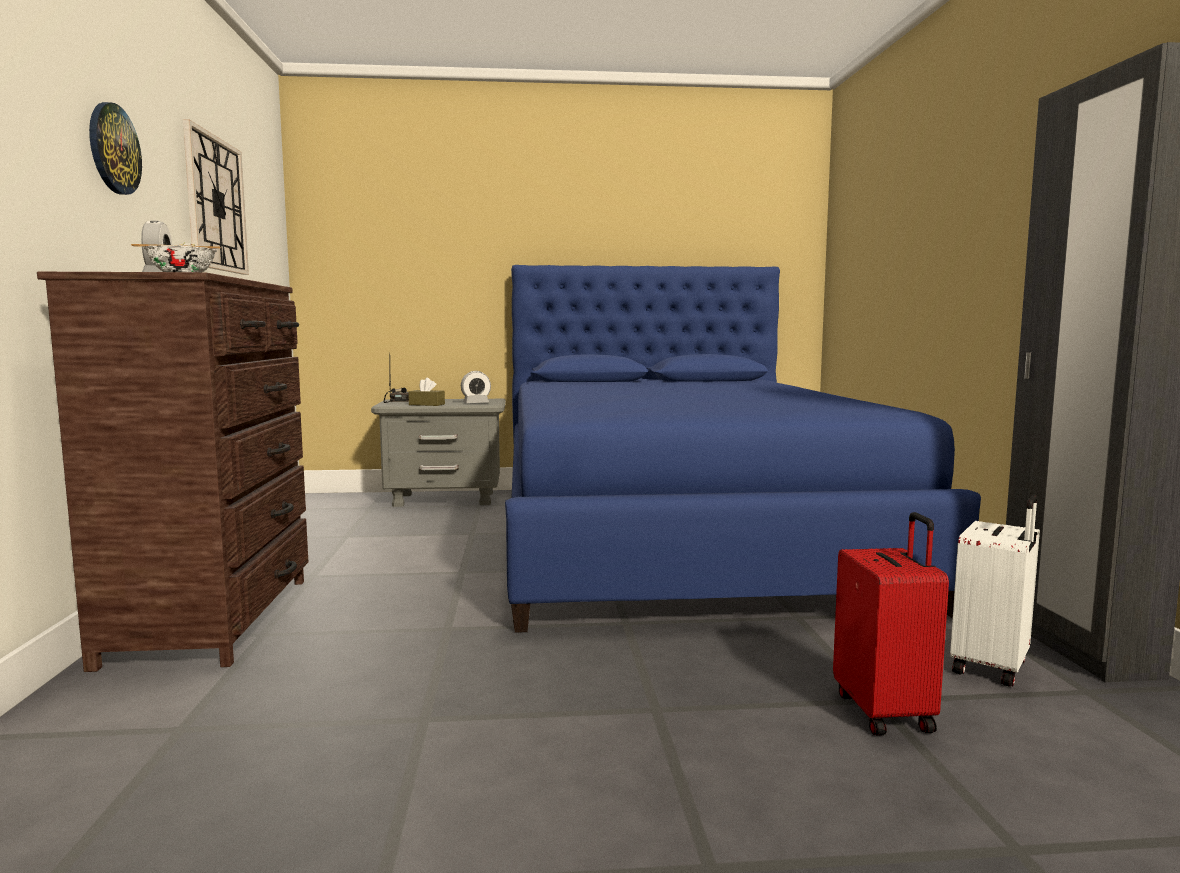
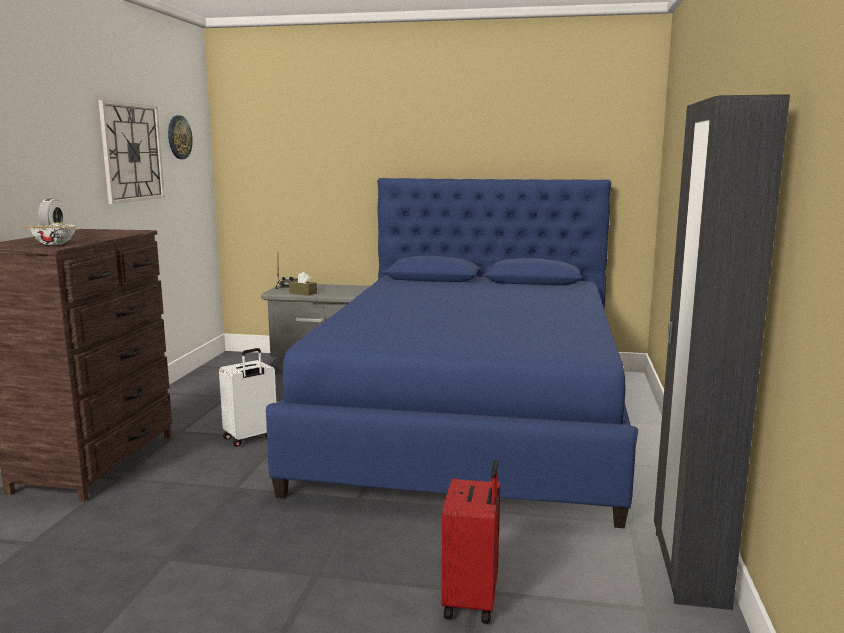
camera: 15 degrees right, 5 degrees up
(113, 149) = (32, 143): wall clock -> wall clock (179, 137)
(476, 403) = (342, 292): alarm clock -> none
(992, 667) = (596, 576): white suitcase -> white suitcase (250, 438)

